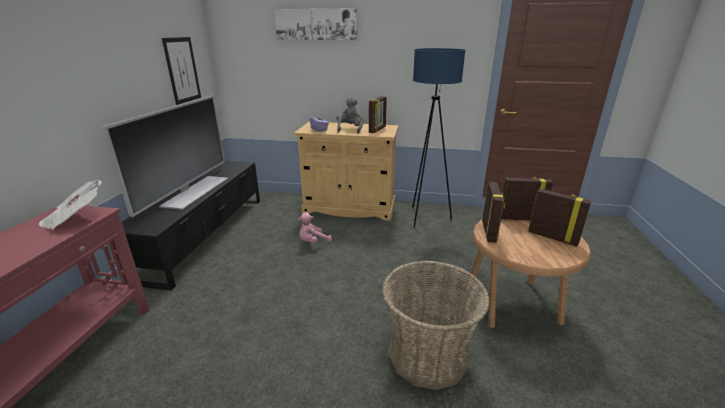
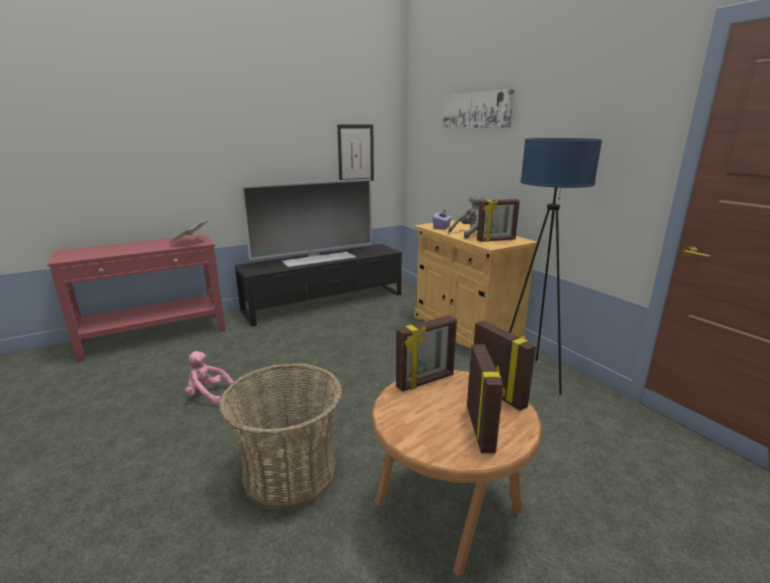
camera: 50 degrees right, 5 degrees down
(313, 242) = (379, 342): pink plush toy -> pink plush toy (208, 394)

